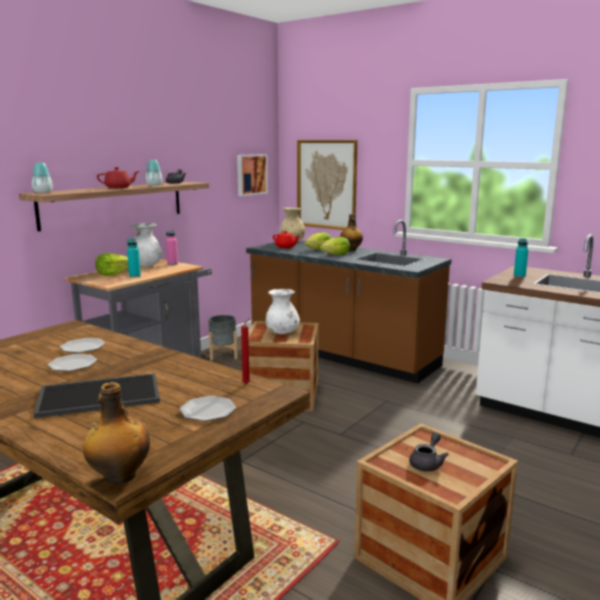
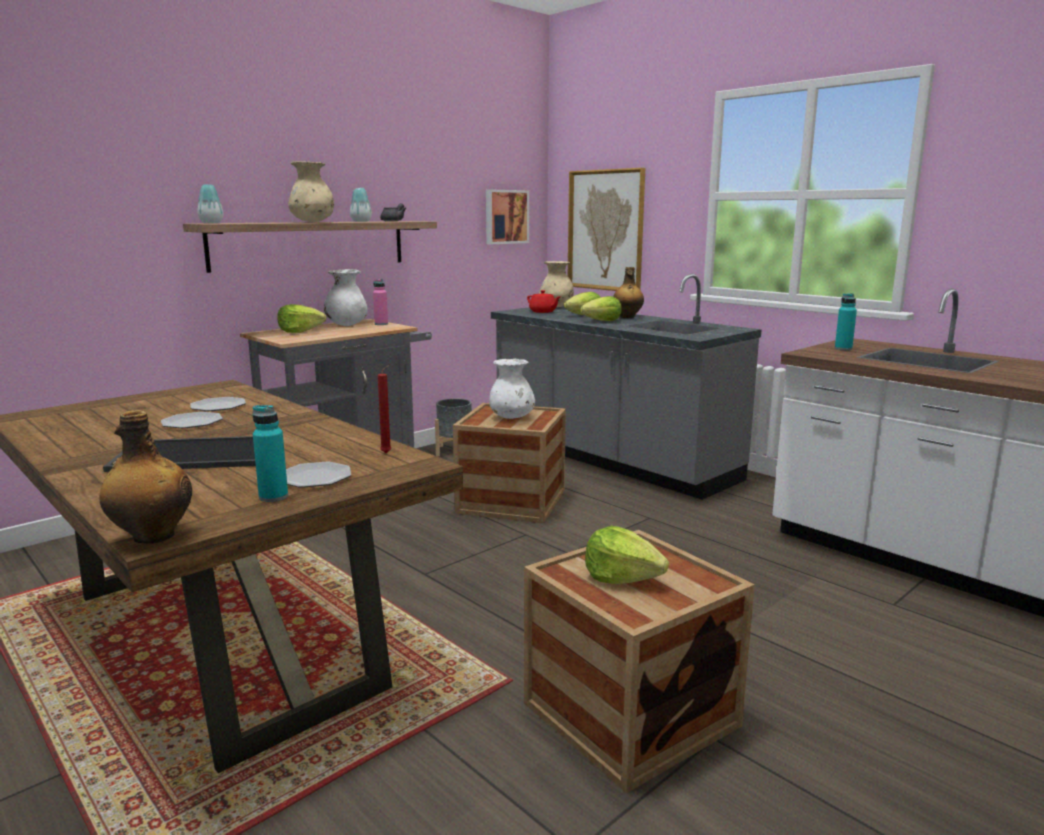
camera: 10 degrees right, 0 degrees up
(119, 188) = (312, 222): red teapot -> beige vase
(135, 276) = (324, 334): turquoise bottle -> turquoise bottle (273, 497)
(341, 355) = (610, 459): brown counter -> grey counter
(427, 463) = (622, 577): grey teapot -> lettuce

